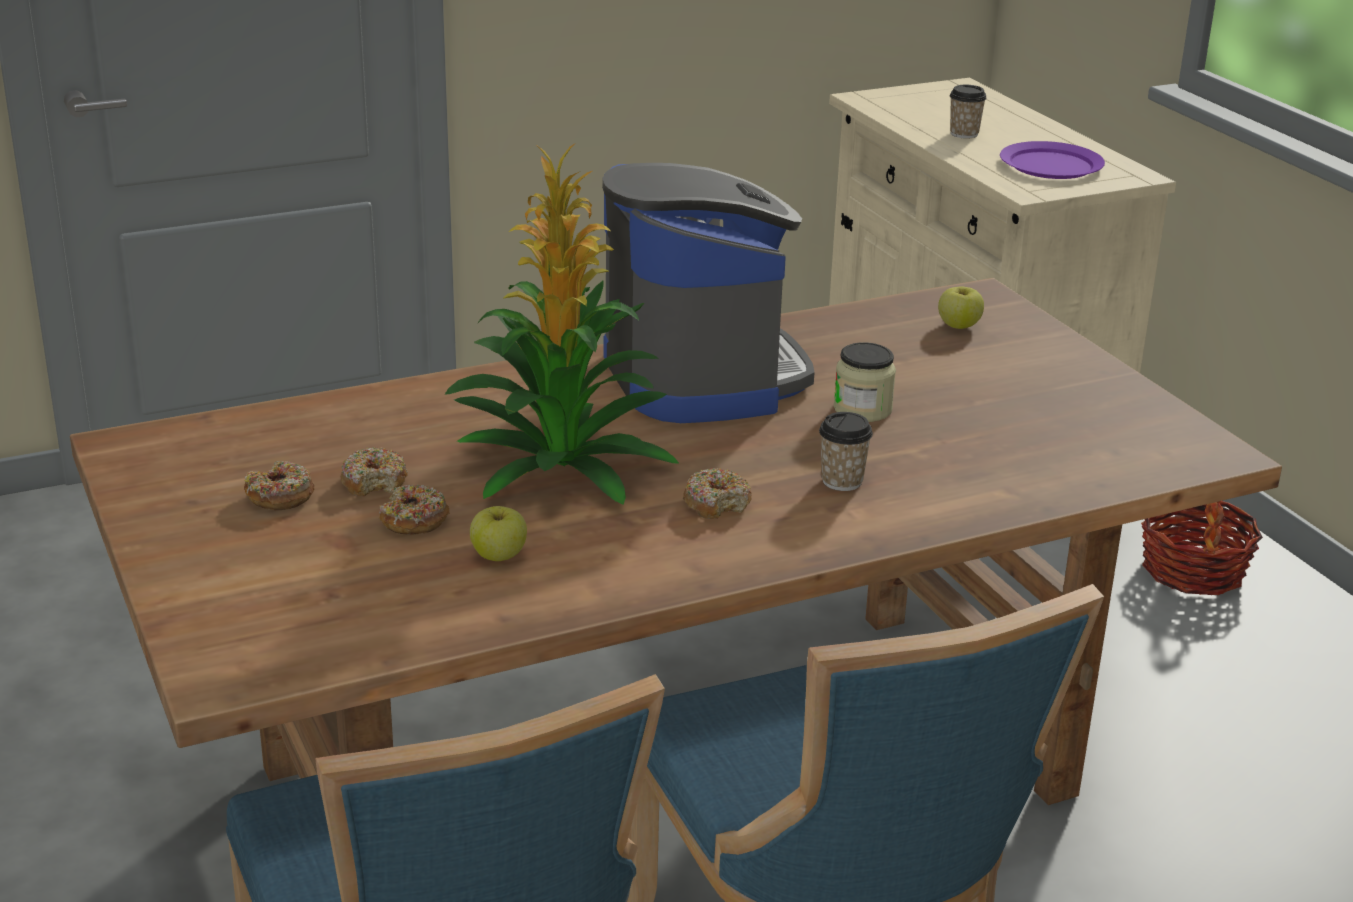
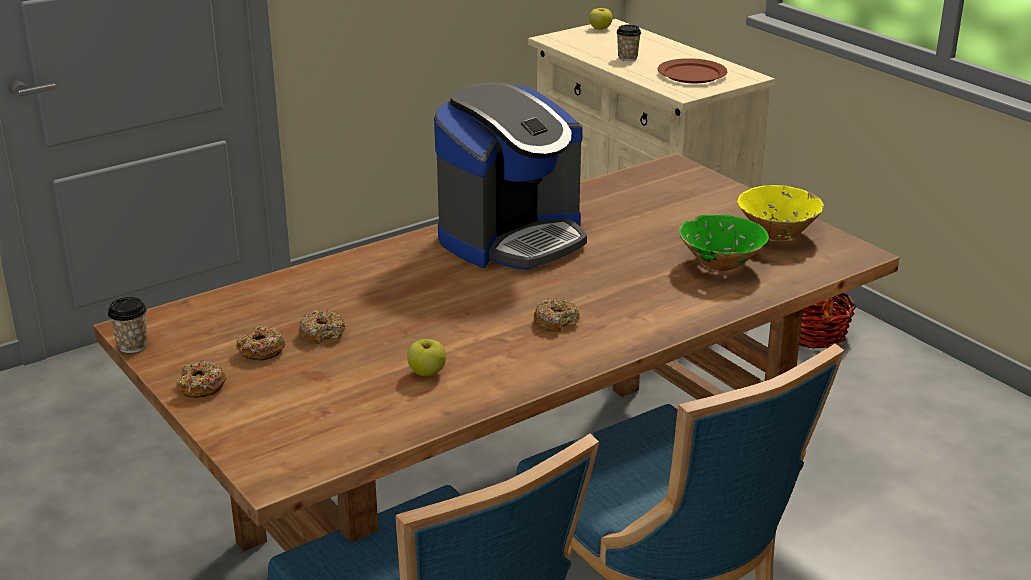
camera: 10 degrees left, 0 degrees up
(414, 520) = (360, 356): donut -> donut (201, 387)
(560, 466) = (443, 308): potted plant -> none
(701, 376) = (512, 238): coffee machine -> coffee machine turned 75 degrees clockwise
(842, 481) = (631, 297): cup -> cup (132, 346)
(862, 409) = (626, 249): jar -> none
(958, 325) = (666, 187): apple -> apple (600, 28)
(997, 446) = (720, 264): none -> green bowl
(1050, 165) = (691, 74): purple plate -> brown plate
(1103, 410) = (777, 233): none -> yellow bowl

